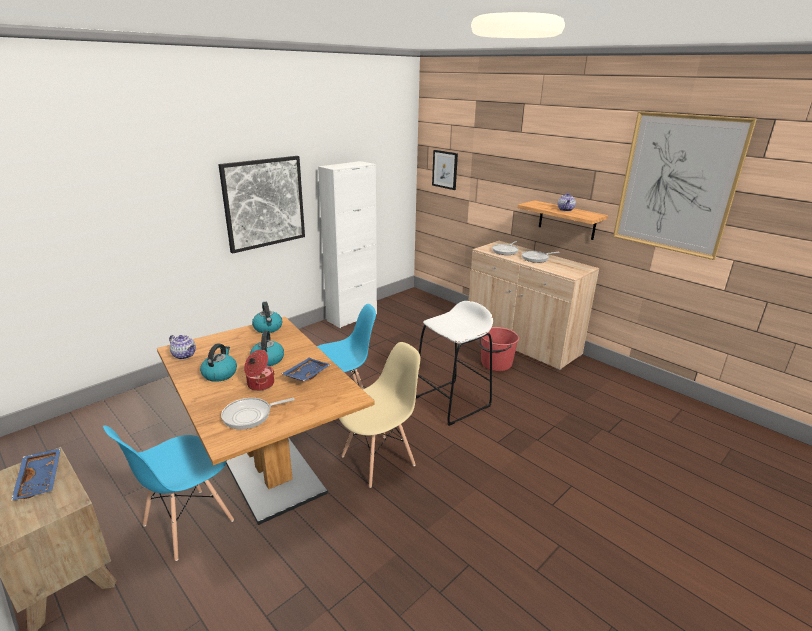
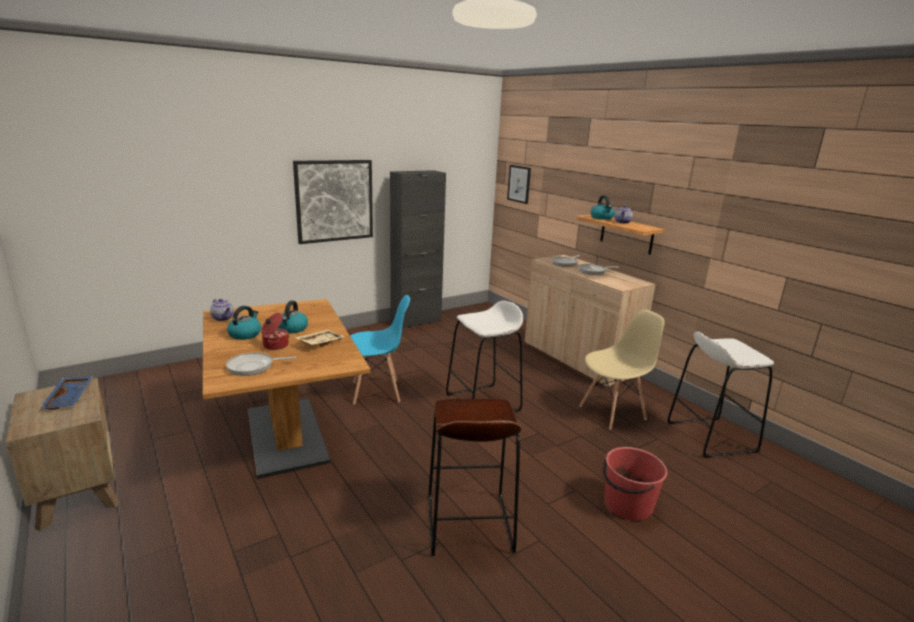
camera: 10 degrees right, 5 degrees down
(187, 523) = (197, 468): blue chair -> none
(268, 328) = (306, 306): kettle -> kettle (602, 218)
(306, 374) = (320, 343): blue tray -> beige tray
(352, 317) = (416, 321): white cabinet -> black cabinet
(378, 460) = (390, 442): beige chair -> beige chair (613, 412)
(488, 540) = (468, 524): none -> brown stool
(496, 363) = (542, 374): red bucket -> red bucket (627, 505)
(665, 410) = (710, 436): none -> white stool
(677, 184) = (730, 196): picture -> none

